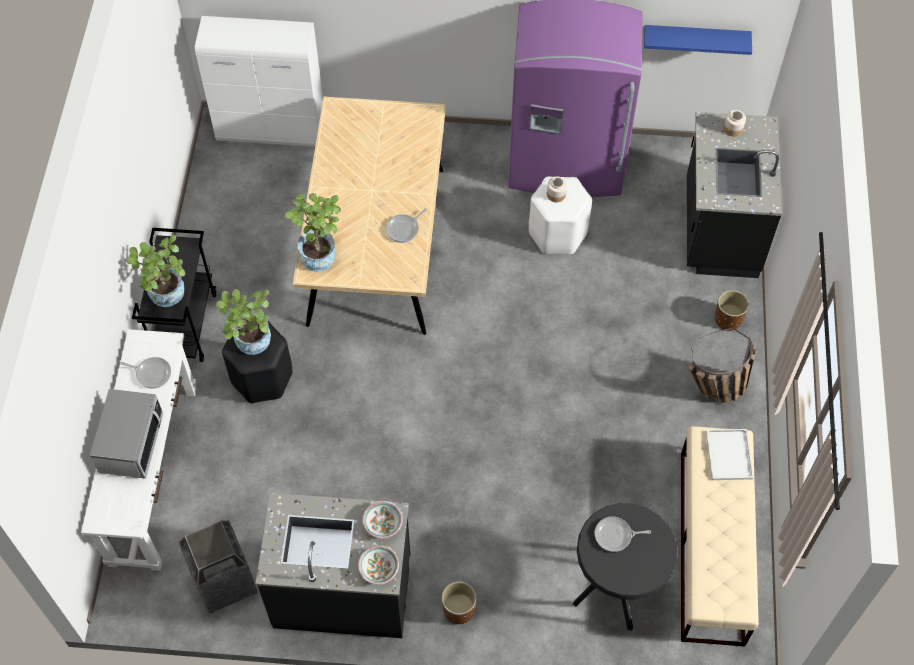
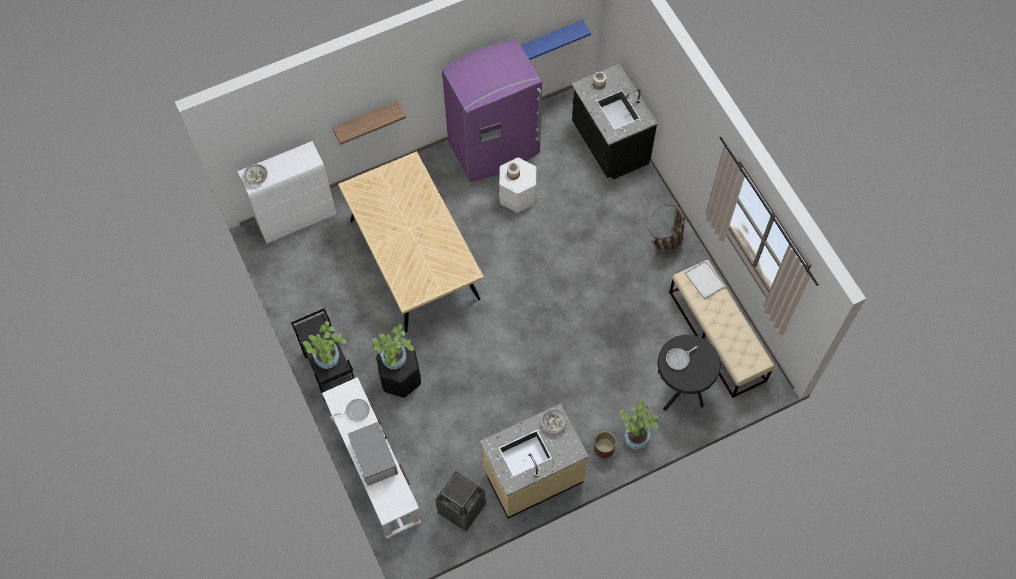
camera: 30 degrees left, 5 degrees up
(320, 253) = (405, 284): potted plant -> potted plant (635, 434)
(342, 591) = (533, 475): black counter -> beige counter
(379, 568) = (568, 448): bowl -> bowl (256, 177)
(398, 30) = (366, 119): none -> shelf
(404, 229) = (445, 243): frying pan -> none
(728, 319) = (647, 198): brown planter -> none

